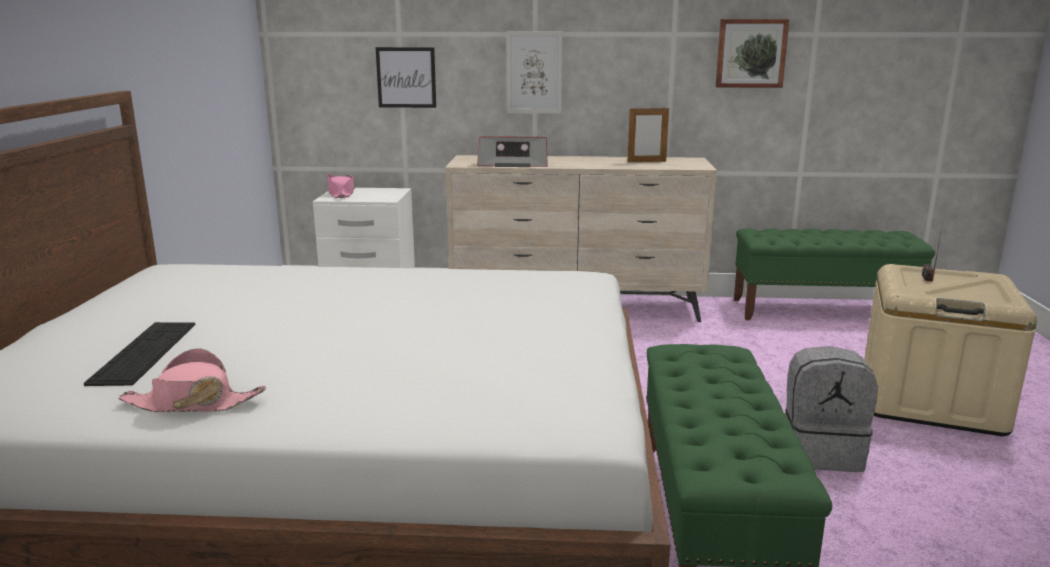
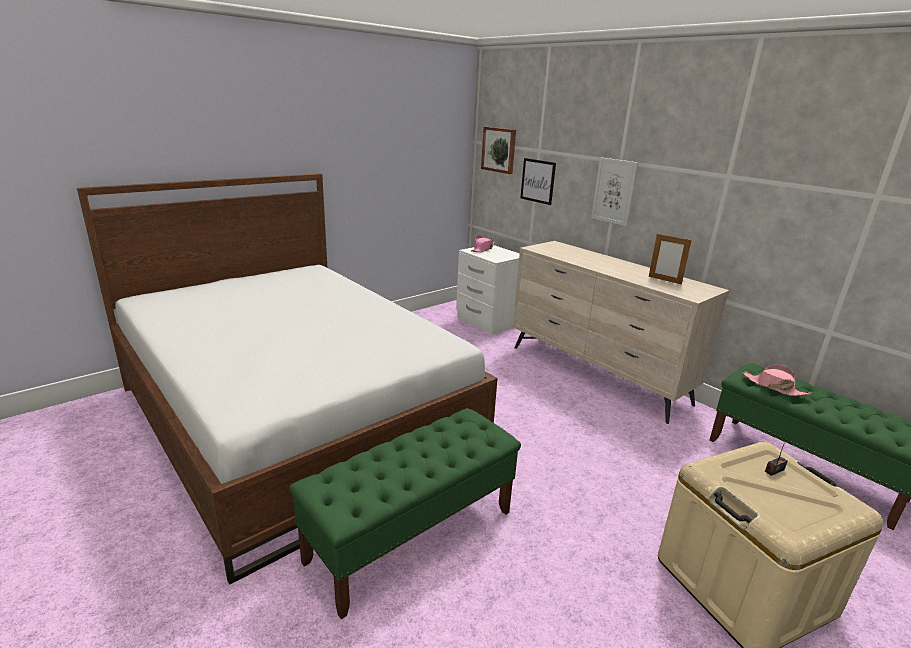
camera: 45 degrees right, 5 degrees up
(144, 352) = (219, 303): keyboard -> none
(193, 403) = (179, 330): pink hat -> pink hat (774, 387)
(513, 164) = (565, 256): radio -> none
(751, 53) = (797, 205): picture -> picture (499, 149)
(821, 452) = (562, 551): grey backpack -> none

